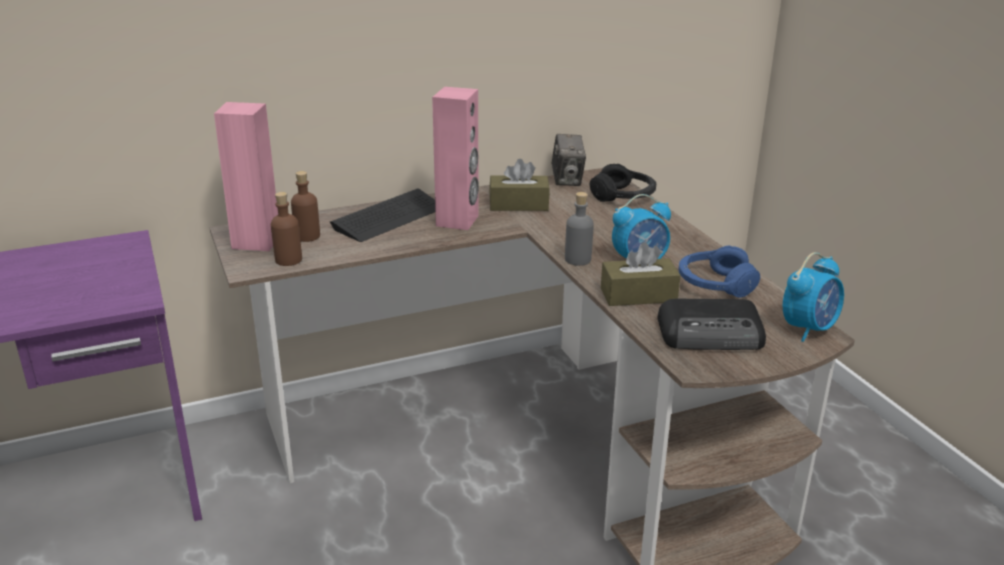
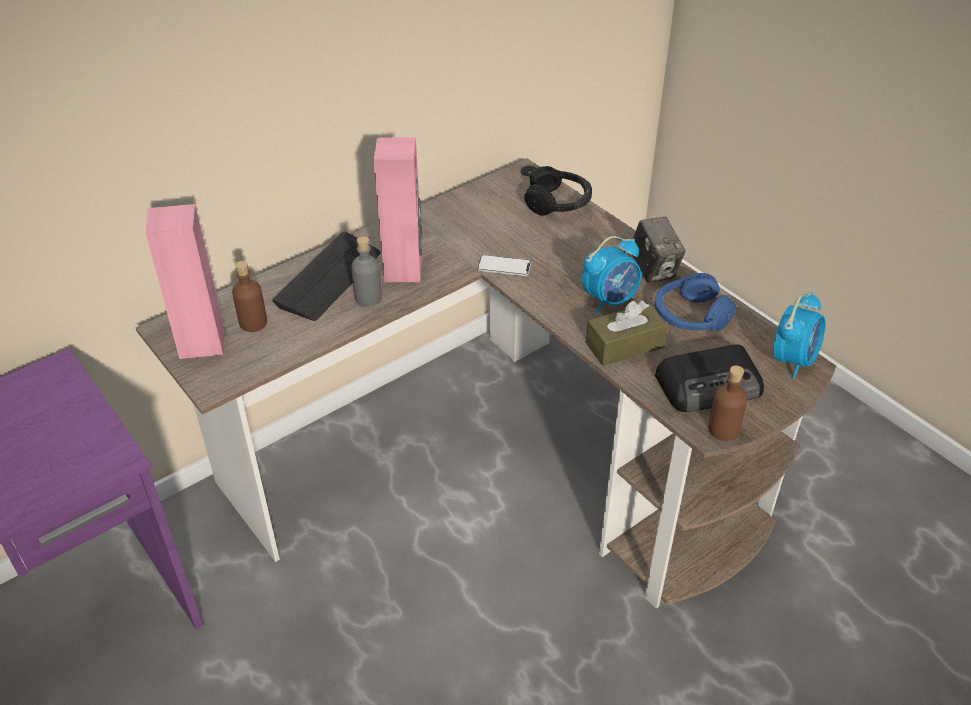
camera: 15 degrees left, 15 degrees up
(288, 260) = (250, 363): brown bottle -> brown bottle (723, 429)
(519, 204) = (457, 233): brown tissue box -> none
(550, 230) = (504, 266): none -> phone
(567, 180) = (492, 187): camera -> camera (653, 270)
(578, 259) = (548, 305): grey bottle -> grey bottle (368, 298)

